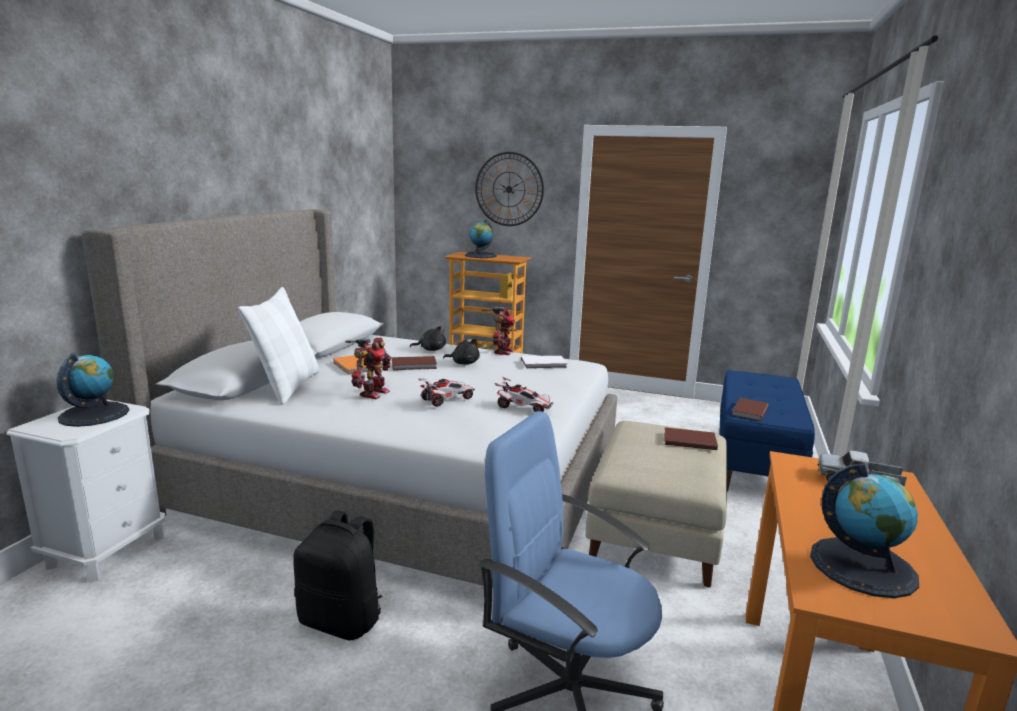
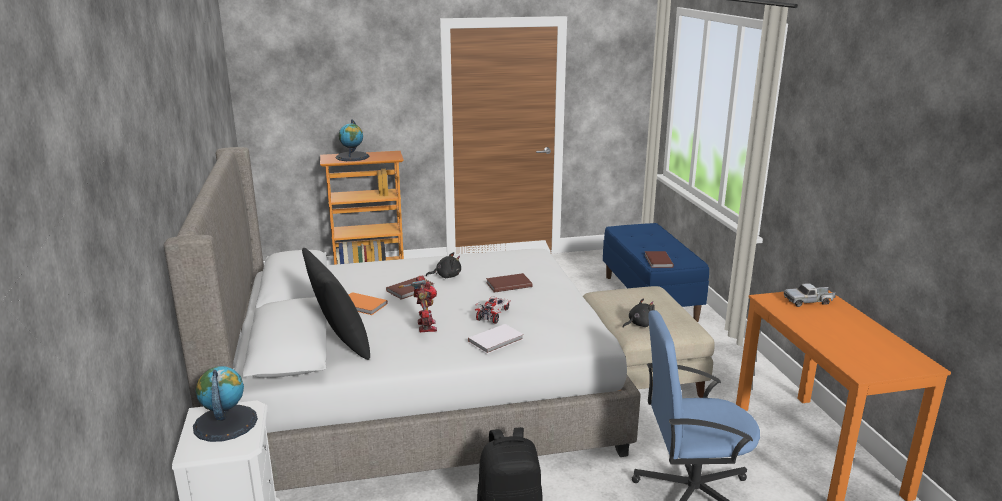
camera: 30 degrees left, 5 degrees up
(287, 387) = (341, 342): white pillow -> black pillow
(431, 349) = (397, 269): black plush toy -> black plush toy (639, 324)
(502, 351) = (457, 256): toy robot -> none
(509, 189) = (368, 85): wall clock -> none
(523, 407) = (552, 305): toy car -> none
(544, 364) = (508, 260): white book -> white book (497, 340)
(689, 440) = (651, 297): brown book -> brown book (508, 284)
(862, 566) = (860, 351): globe -> none

